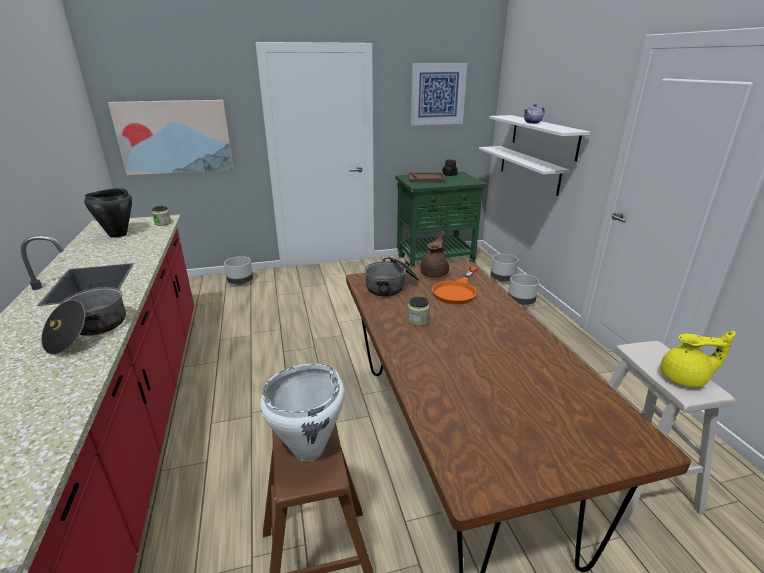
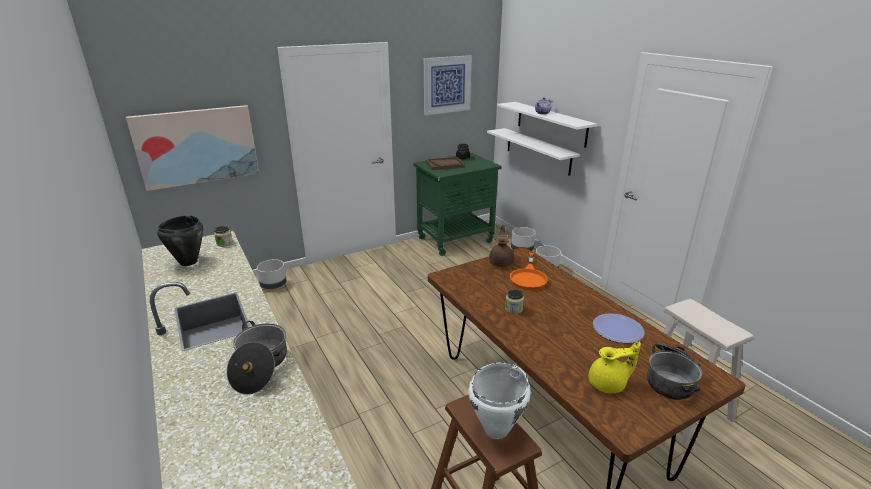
camera: 15 degrees left, 0 degrees up
(391, 286) = (473, 280): cooking pot -> cooking pot (671, 379)
(535, 360) = (617, 329): none -> plate
(685, 379) = (719, 326): yellow teapot -> yellow teapot (608, 384)

